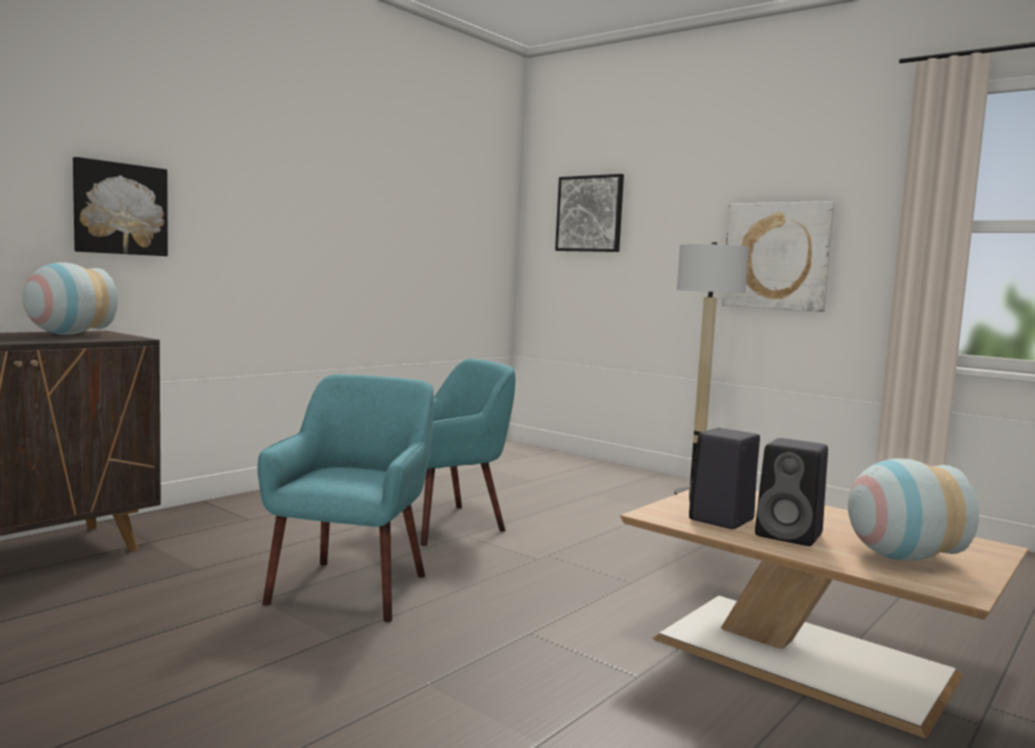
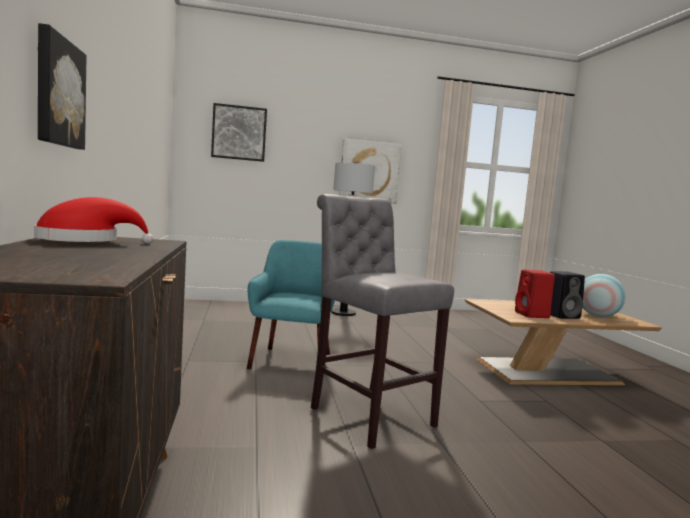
camera: 50 degrees left, 0 degrees up
(66, 334) = (85, 241): vase -> red hat
(351, 588) = (368, 415): turquoise armchair -> grey stool
(721, 520) = (532, 315): black speaker -> red speaker

